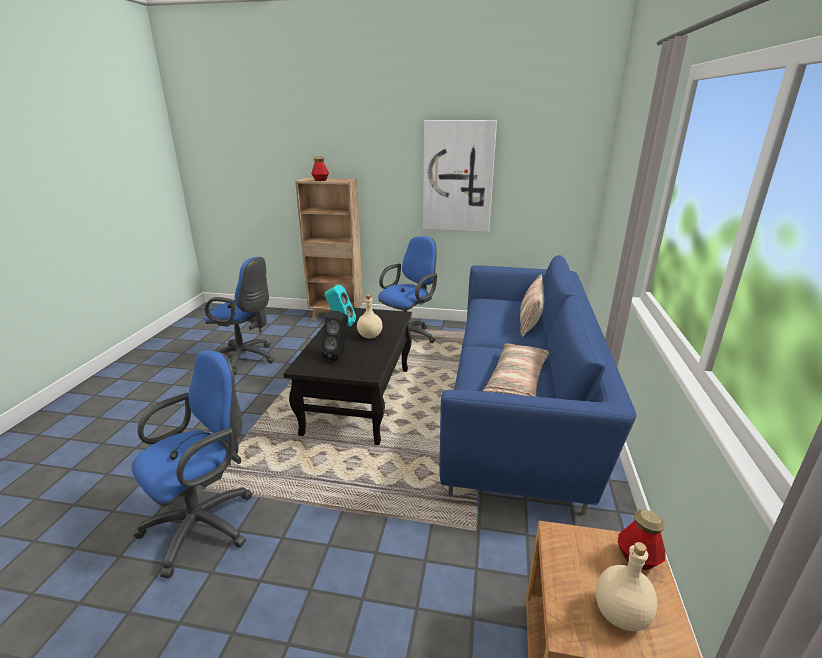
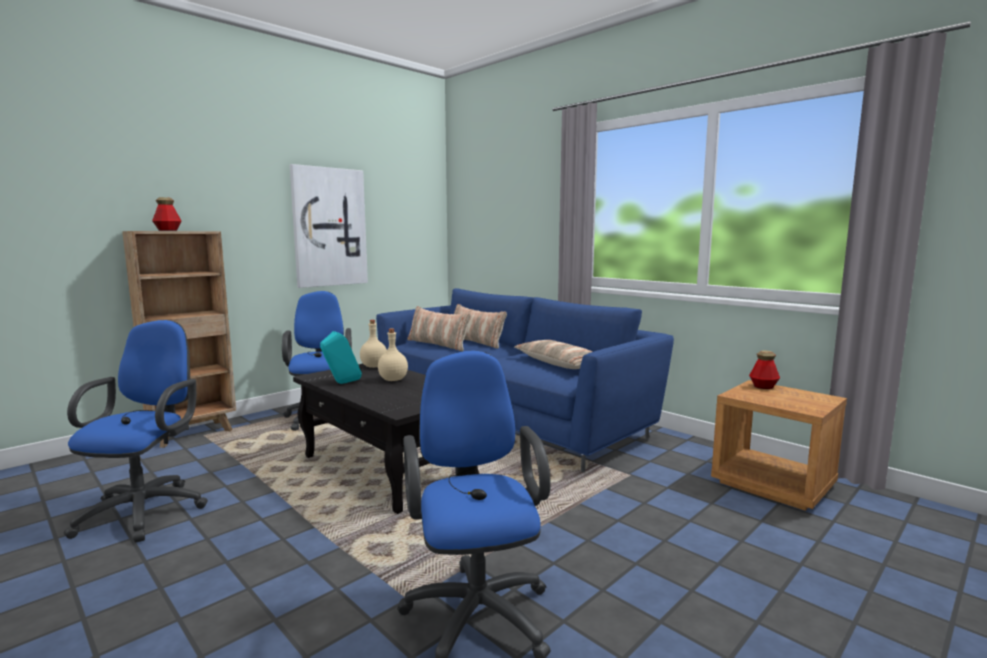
camera: 55 degrees left, 15 degrees down
(246, 359) = (147, 510): blue office chair -> blue office chair turned 45 degrees counterclockwise
(338, 355) = (407, 395): black speaker -> none
(494, 311) = (438, 344): none -> pillow
(620, 615) = (802, 399): beige bottle -> beige bottle (374, 366)

